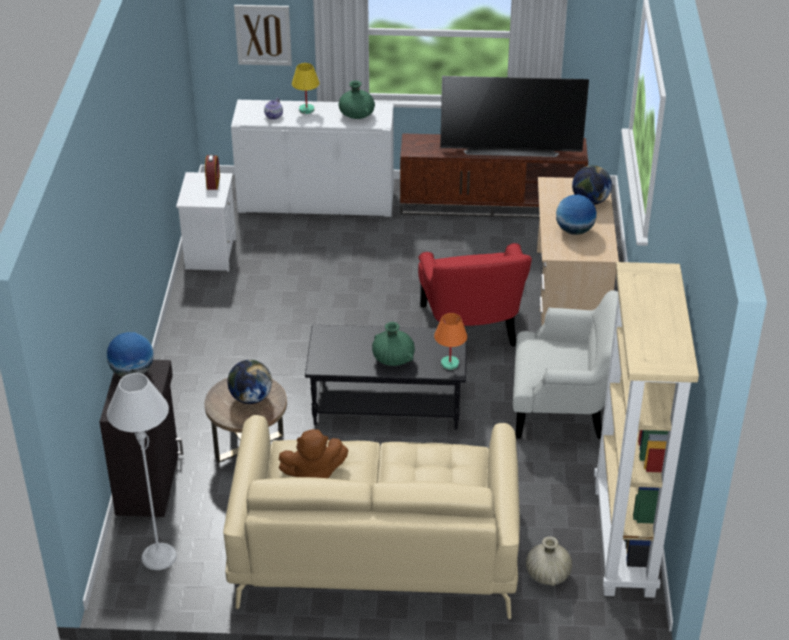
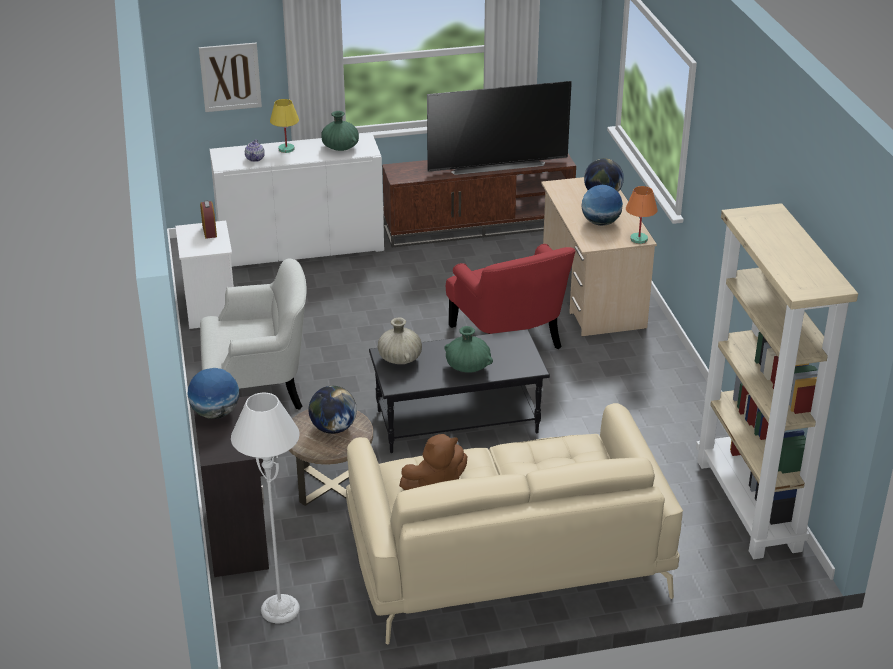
camera: 15 degrees left, 5 degrees down
(449, 364) = (526, 363): orange table lamp -> orange table lamp (638, 239)
(547, 574) = (690, 550): beige vase -> beige vase (400, 359)
(563, 408) = (633, 396): white armchair -> white armchair (258, 388)

